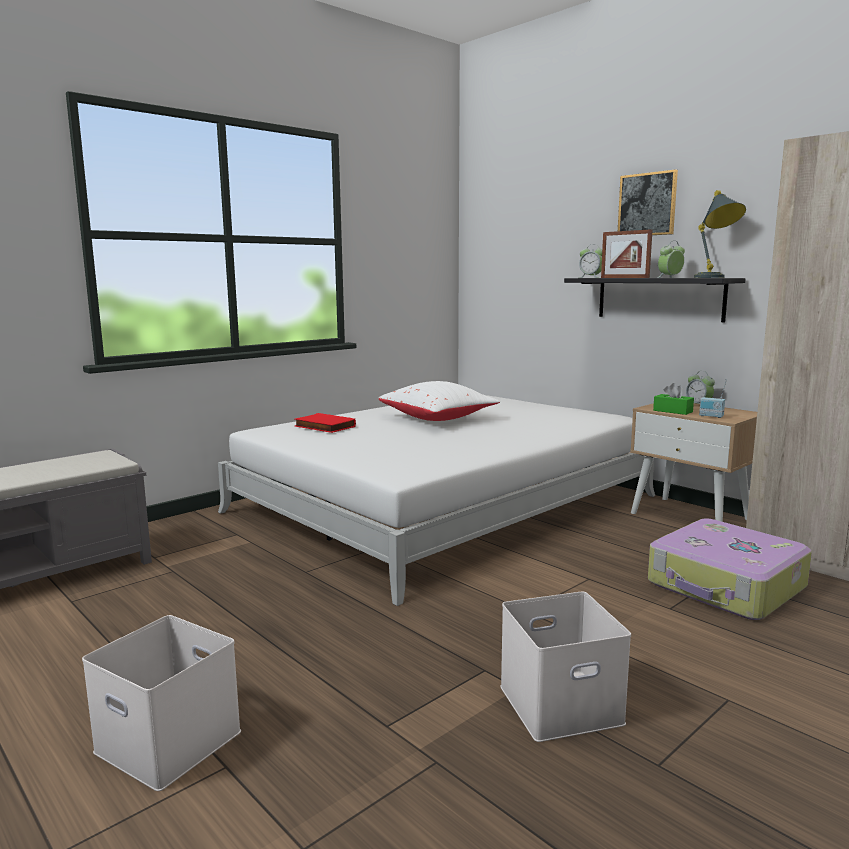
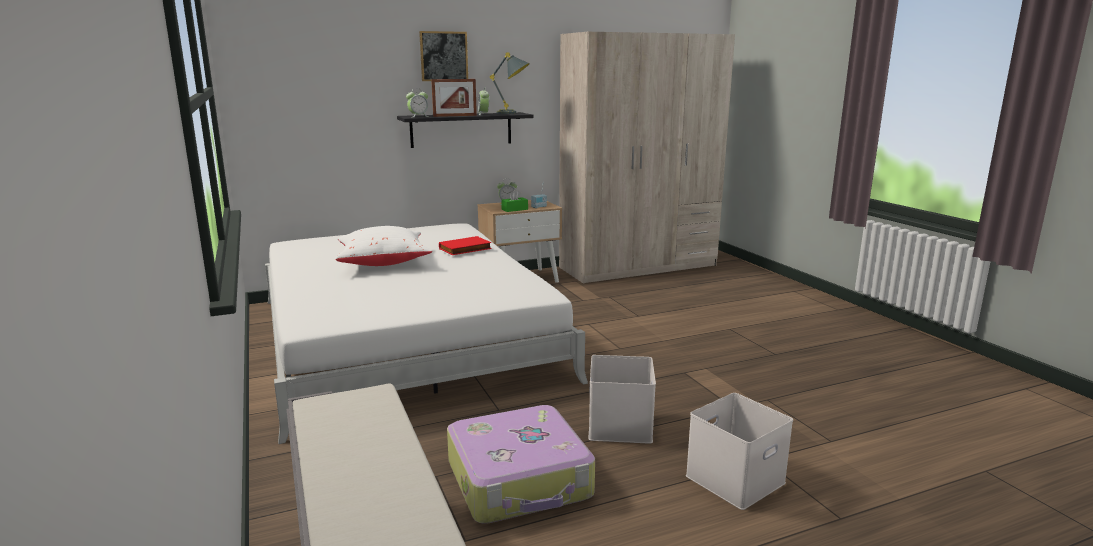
camera: 70 degrees left, 5 degrees up
(323, 427) = (342, 300): red book -> red book (465, 249)
(561, 703) = (722, 361): white storage box -> white storage box (618, 424)
(726, 586) = (621, 298): suitcase -> suitcase (520, 480)

